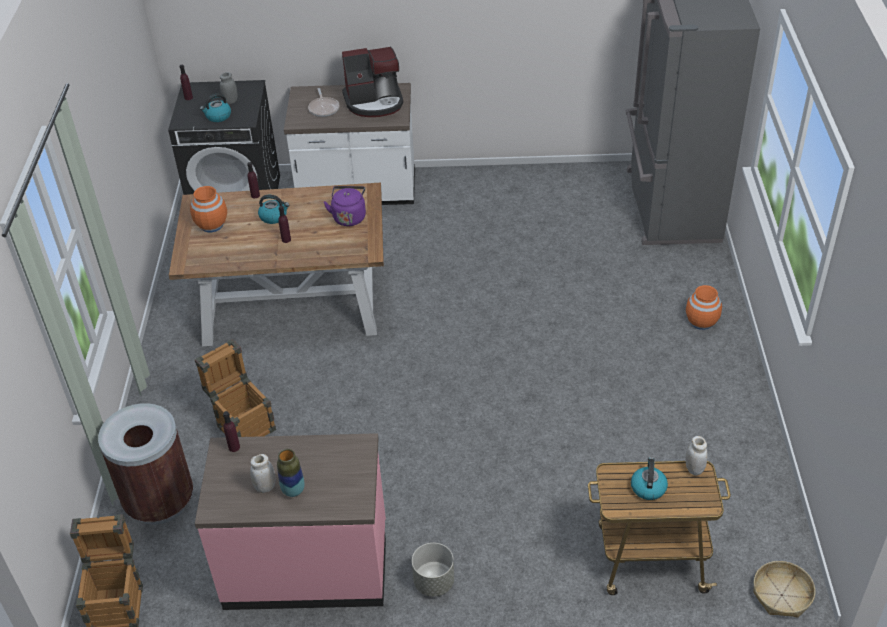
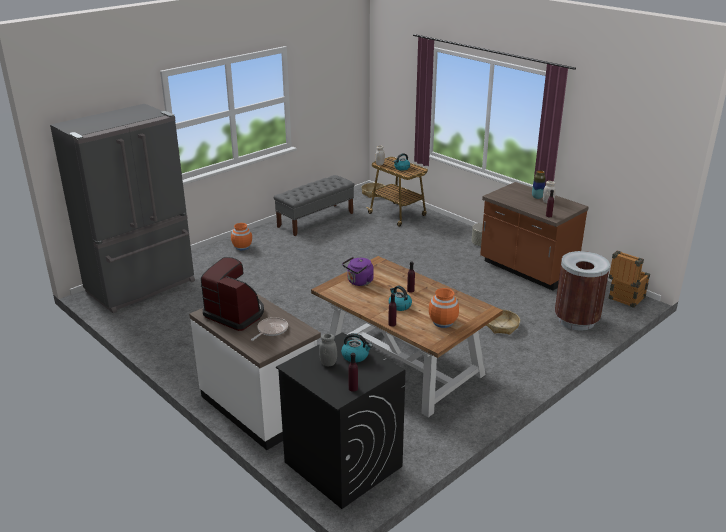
camera: 135 degrees left, 15 degrees down
(243, 423) = (501, 326): crate -> basket
(307, 566) = (526, 270): pink counter -> brown counter
(727, 443) = (316, 220): none -> grey bench

